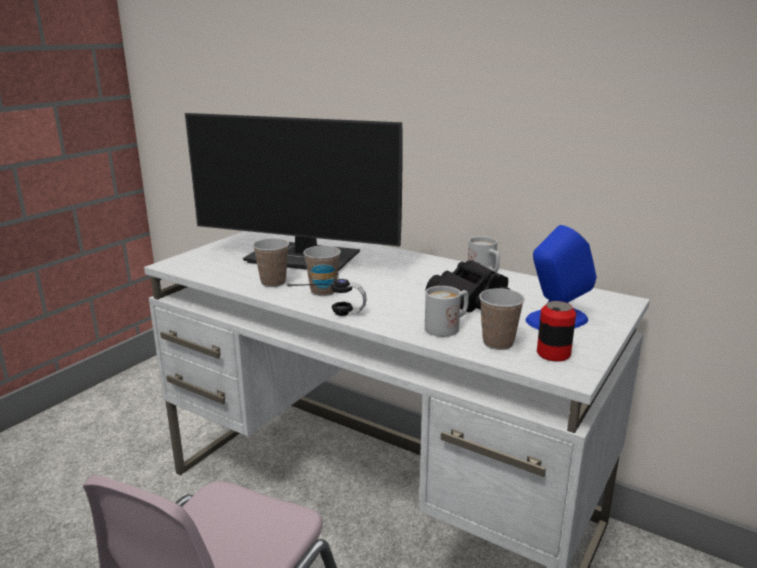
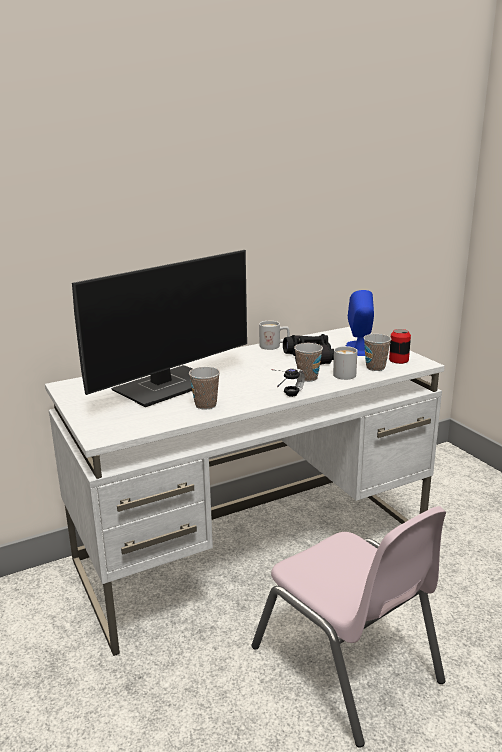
camera: 60 degrees left, 0 degrees up
(323, 291) = (245, 393): cup -> cup (307, 378)

